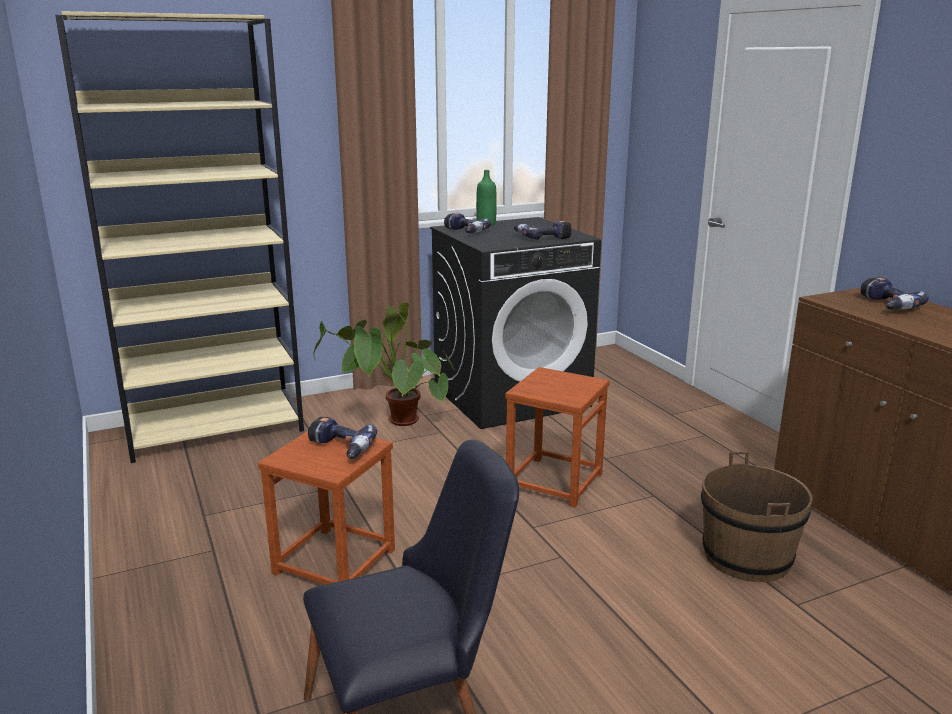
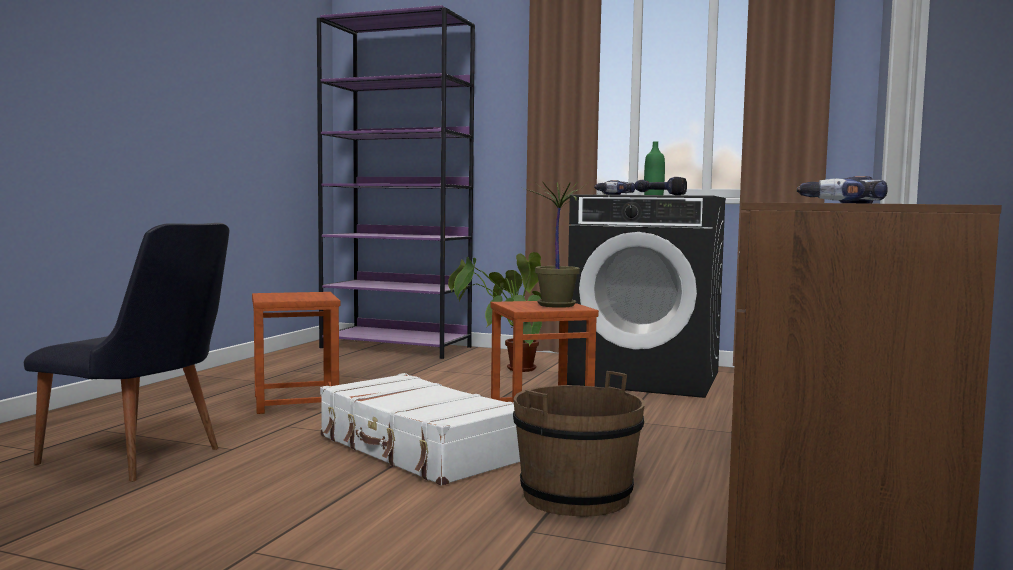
camera: 45 degrees right, 15 degrees down
(216, 429) = (397, 347): beige bookcase -> purple bookcase
(339, 449) = (303, 296): power drill -> none
(569, 382) = (558, 305): none -> potted plant
(571, 566) = (419, 449): none -> white suitcase

